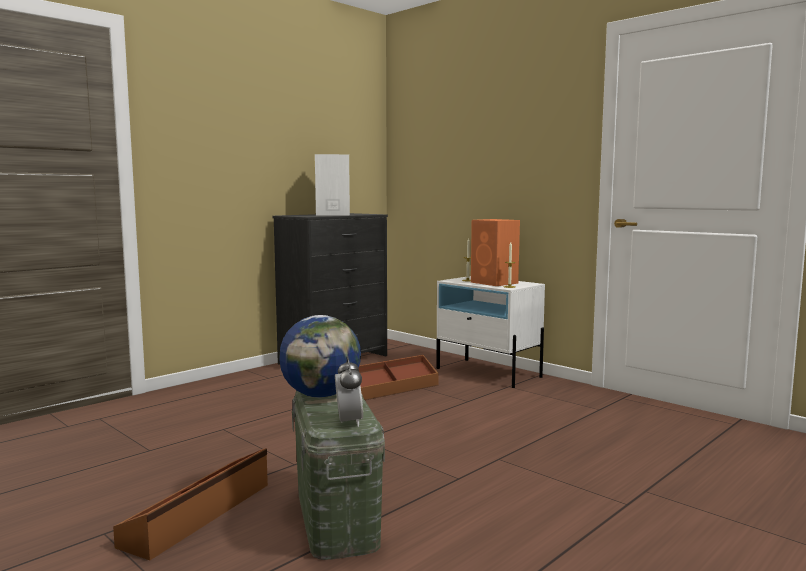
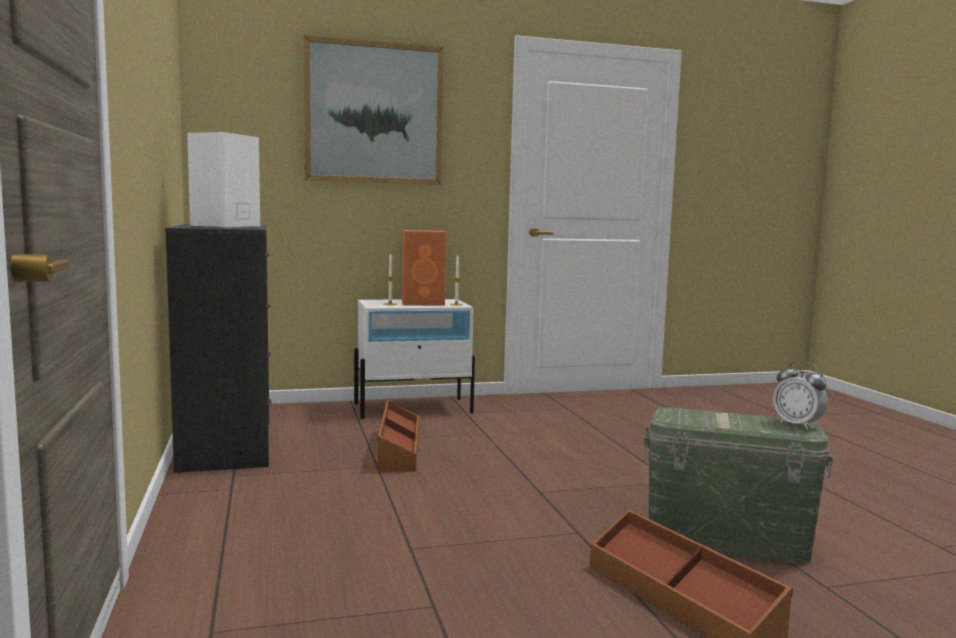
camera: 60 degrees left, 0 degrees up
(321, 395) = (704, 420): globe -> none
(349, 422) = (797, 425): alarm clock -> alarm clock turned 150 degrees counterclockwise
(490, 121) = (374, 113): none -> picture

